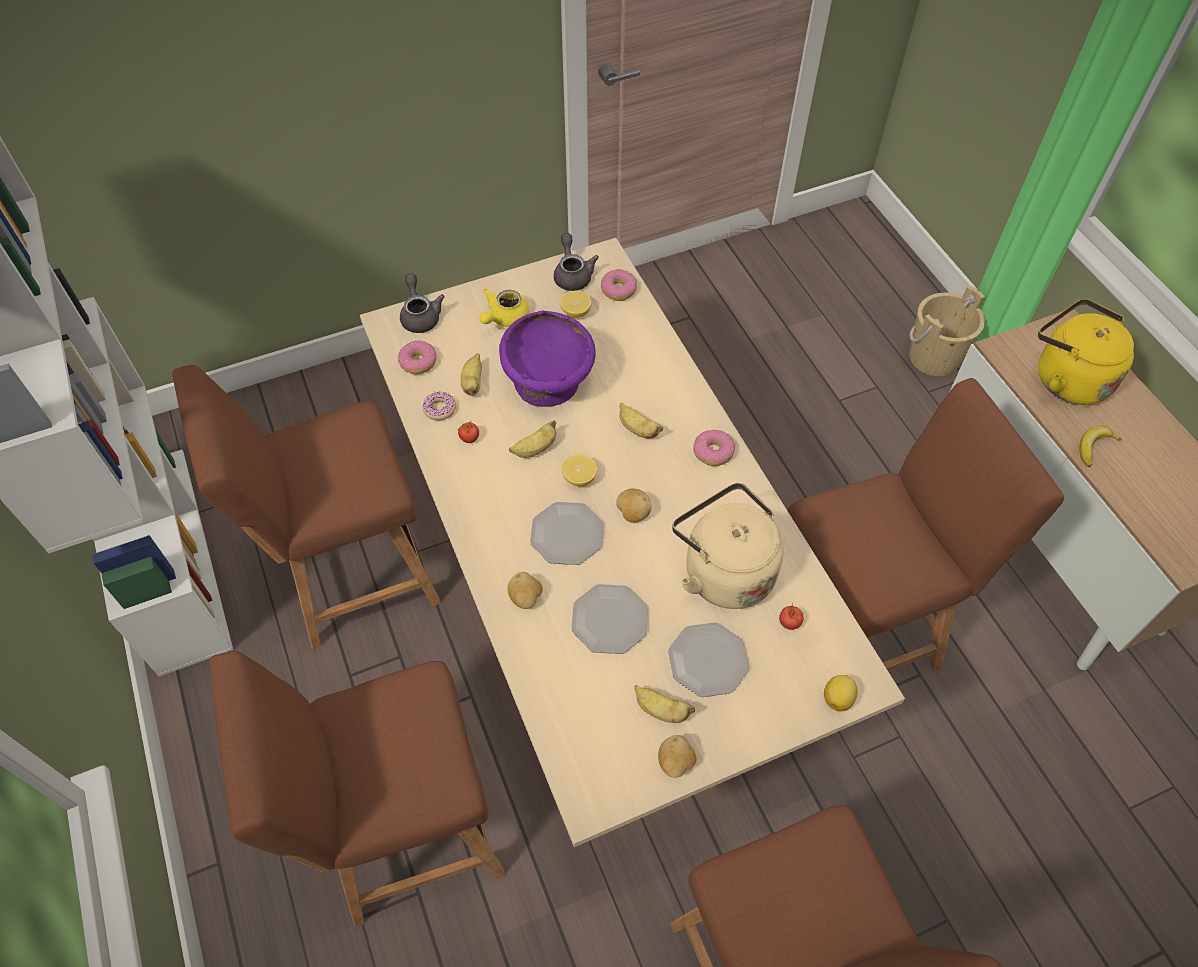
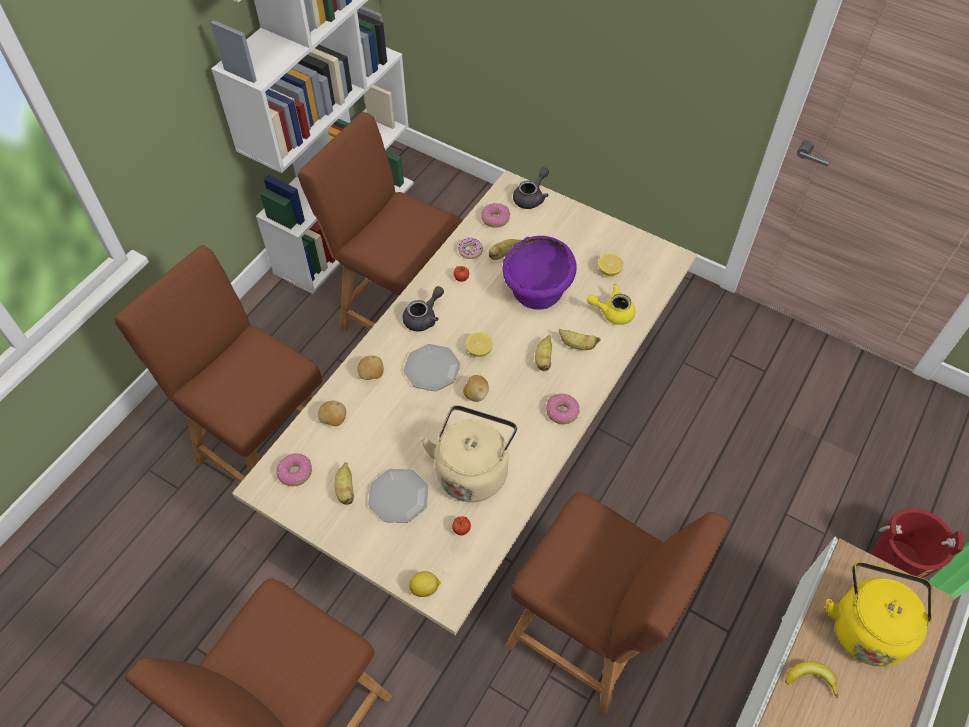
camera: 55 degrees right, 0 degrees up
(504, 318) = (568, 238): yellow teapot -> yellow teapot (612, 312)
(535, 449) = (481, 315): banana -> banana (576, 345)
(572, 274) = (639, 250): grey teapot -> grey teapot (424, 317)
(609, 621) = (388, 426): plate -> none
(618, 290) = (651, 282): donut -> donut (295, 472)
(675, 762) = (316, 517): potato -> potato (333, 419)
(934, 357) = (897, 561): beige bucket -> red bucket

